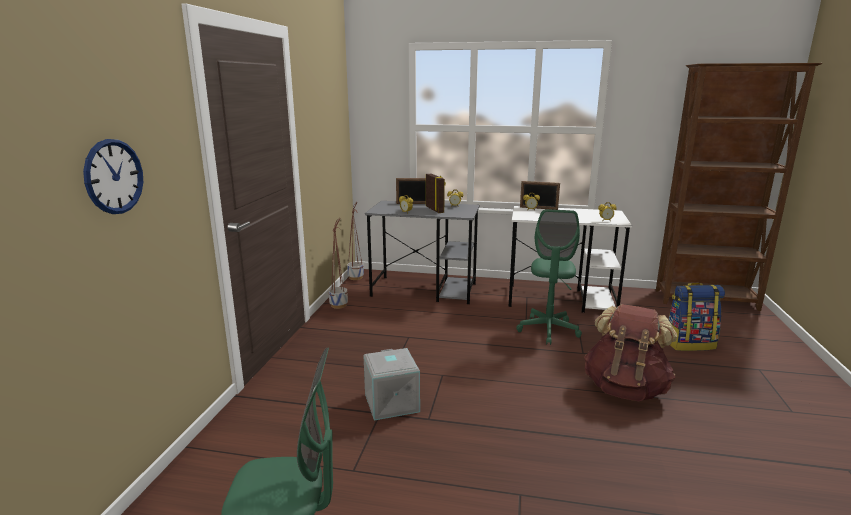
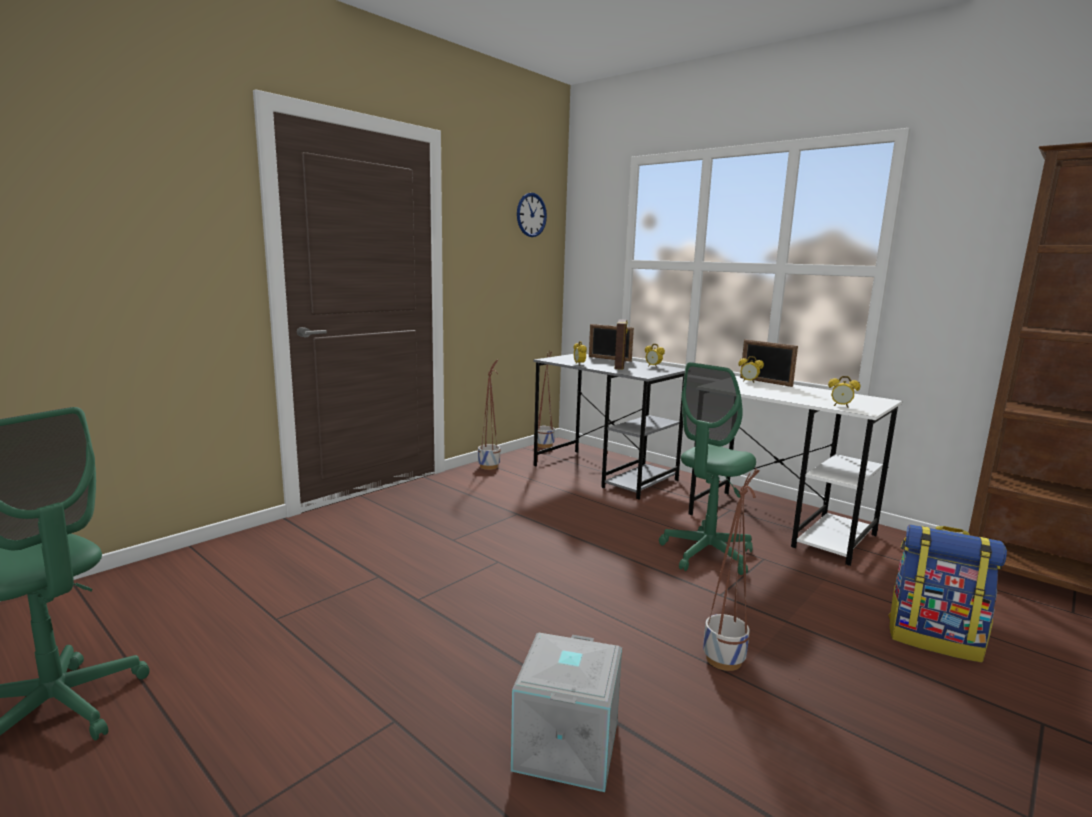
camera: 30 degrees right, 5 degrees down
(114, 176) = (116, 243): wall clock -> wall clock (531, 215)
(390, 403) = (403, 570): grey storage box -> grey storage box (564, 744)
(625, 389) = (724, 659): brown backpack -> planter

